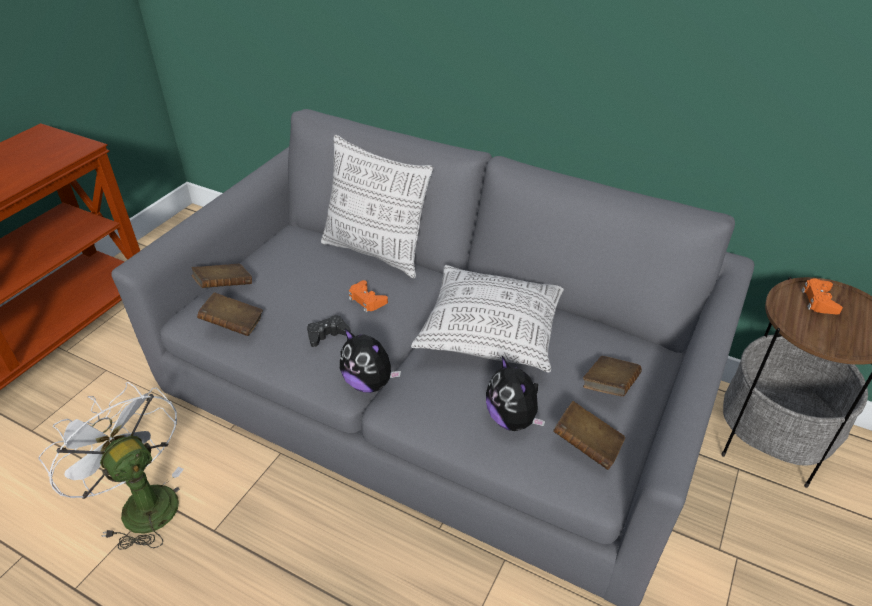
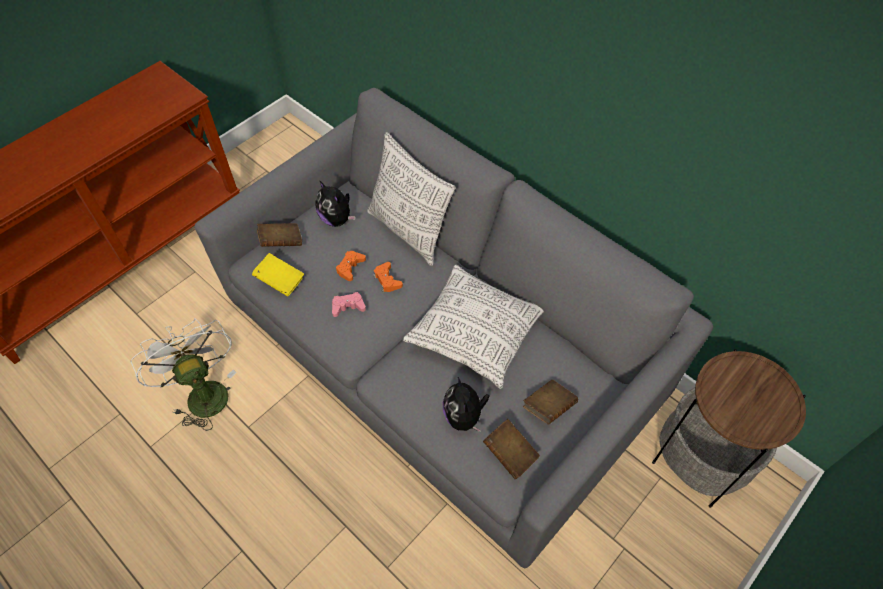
camera: 15 degrees right, 15 degrees up
(233, 325) = (280, 281): brown book -> yellow book
(327, 335) = (348, 306): black game controller -> pink game controller
(369, 383) = (370, 355): plush toy -> plush toy (337, 219)
(819, 301) = (747, 380): orange game controller -> orange game controller (350, 267)

